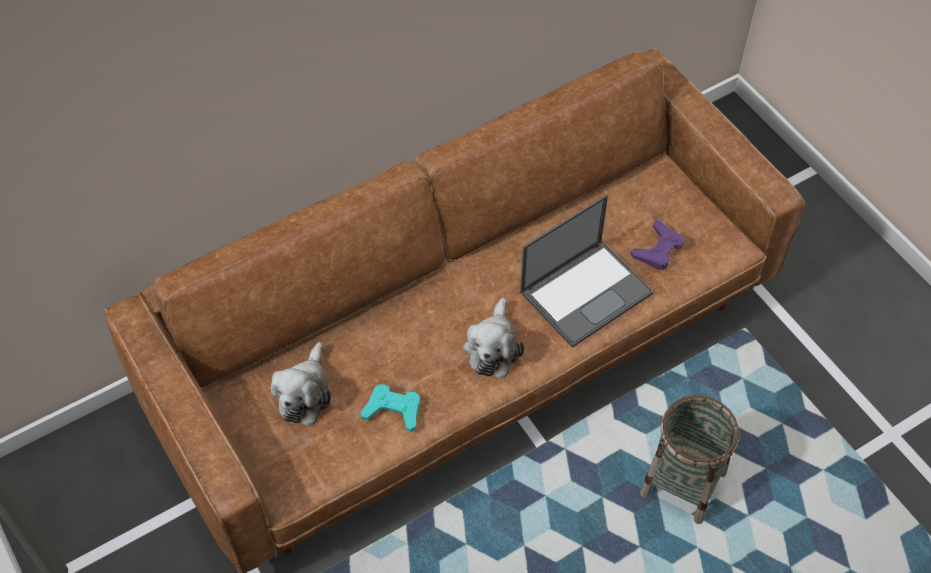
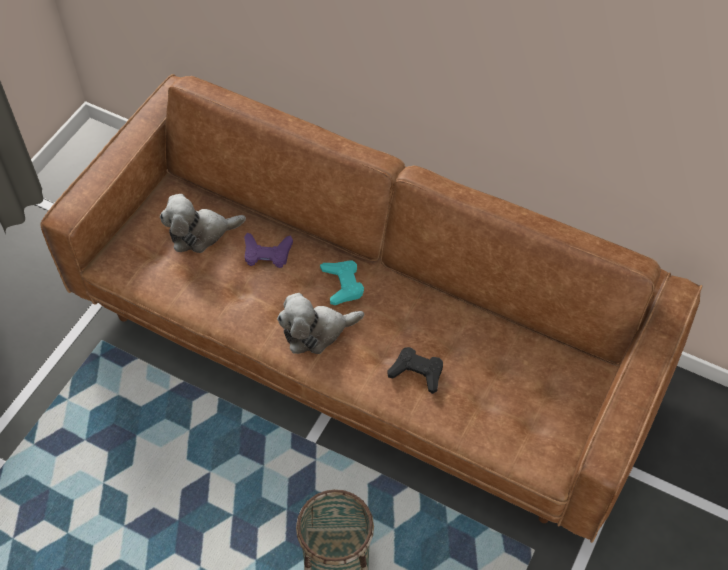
camera: 60 degrees right, 0 degrees up
(393, 410) = (217, 294): turquoise game controller -> turquoise game controller (342, 284)
(587, 291) = (417, 372): laptop -> black game controller
(658, 249) = (502, 407): purple game controller -> purple game controller (267, 253)

